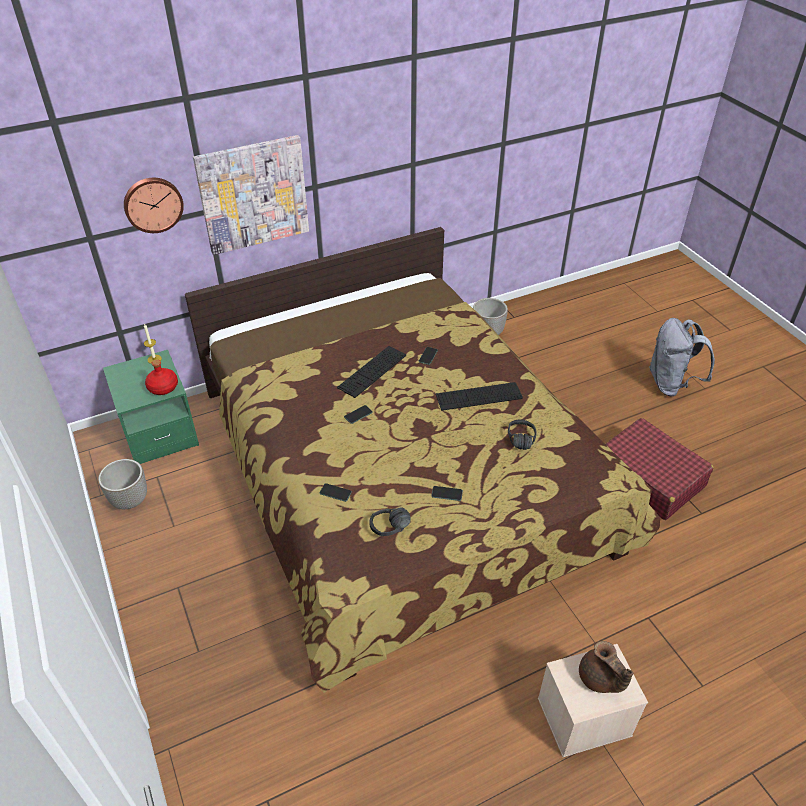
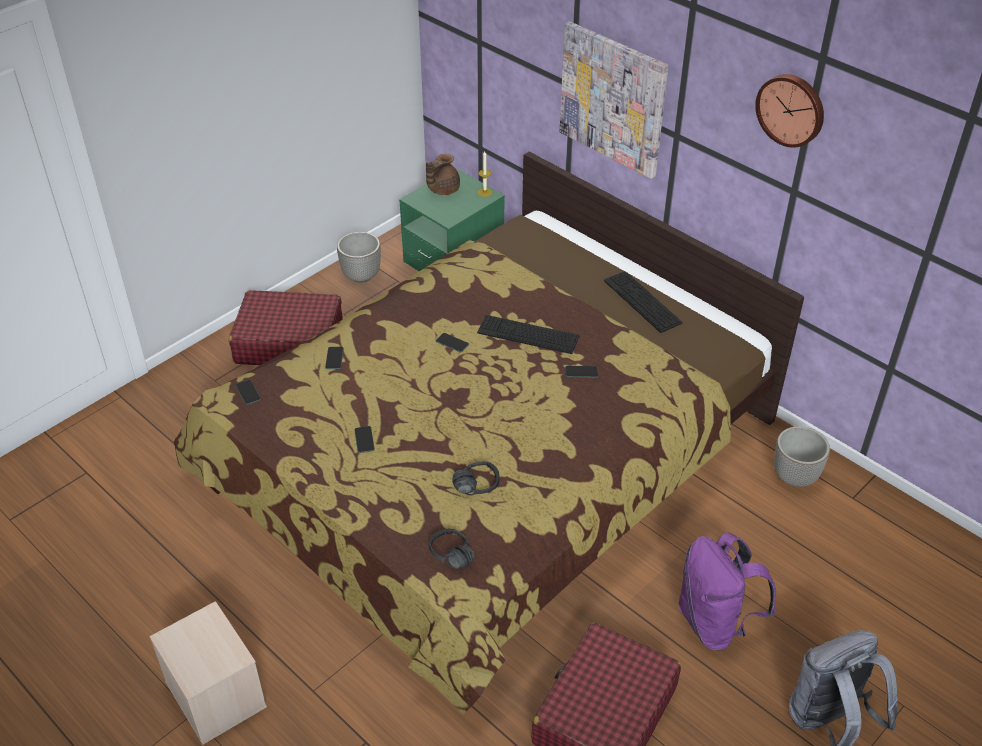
camera: 70 degrees right, 0 degrees up
(153, 204) = (528, 44): wall clock -> wall clock (791, 109)
(163, 387) = (448, 212): red bottle -> none
(183, 576) = (289, 342): none -> red suitcase
(348, 564) = (248, 392): none -> phone
(392, 531) = (298, 411): black headphones -> black headphones (446, 559)
(479, 396) = (532, 432): keyboard -> keyboard (642, 301)
(590, 405) = (715, 623): none -> purple backpack
(599, 679) = (205, 650): brown teapot -> brown teapot (442, 189)

